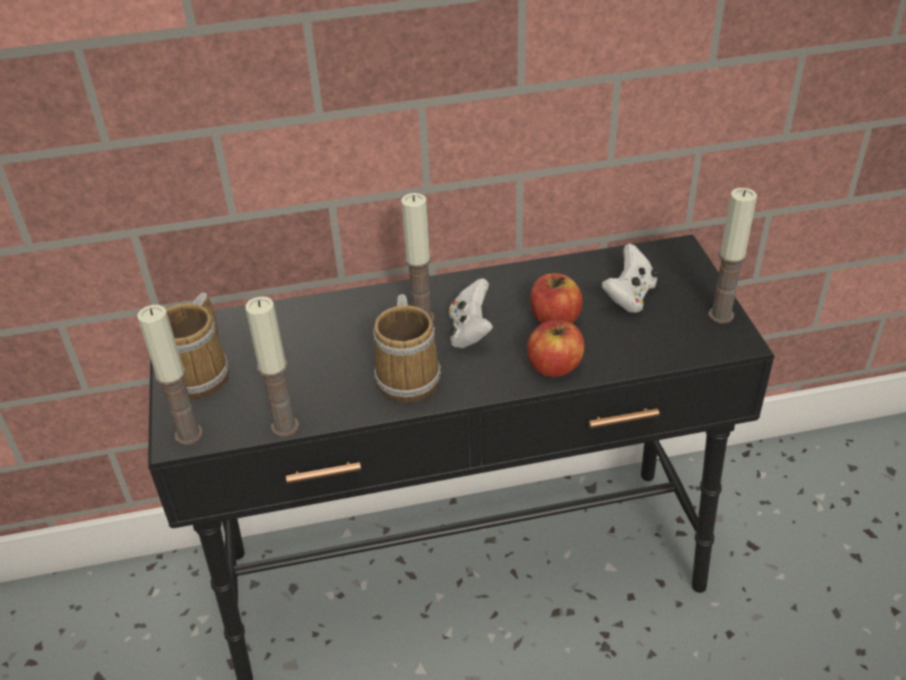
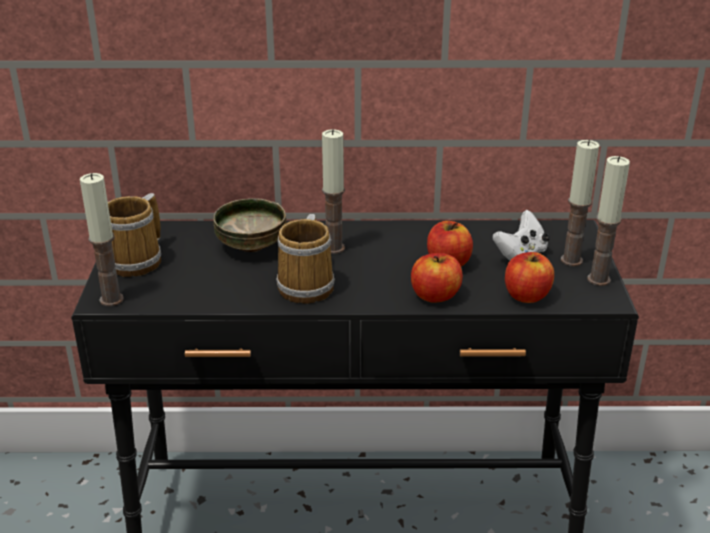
camera: 10 degrees right, 10 degrees down
(285, 426) = (191, 305): candle -> candle (571, 260)
(328, 330) = (252, 245): none -> bowl
(470, 331) = (371, 262): white game controller -> none
(652, 349) = (526, 295): none -> apple

